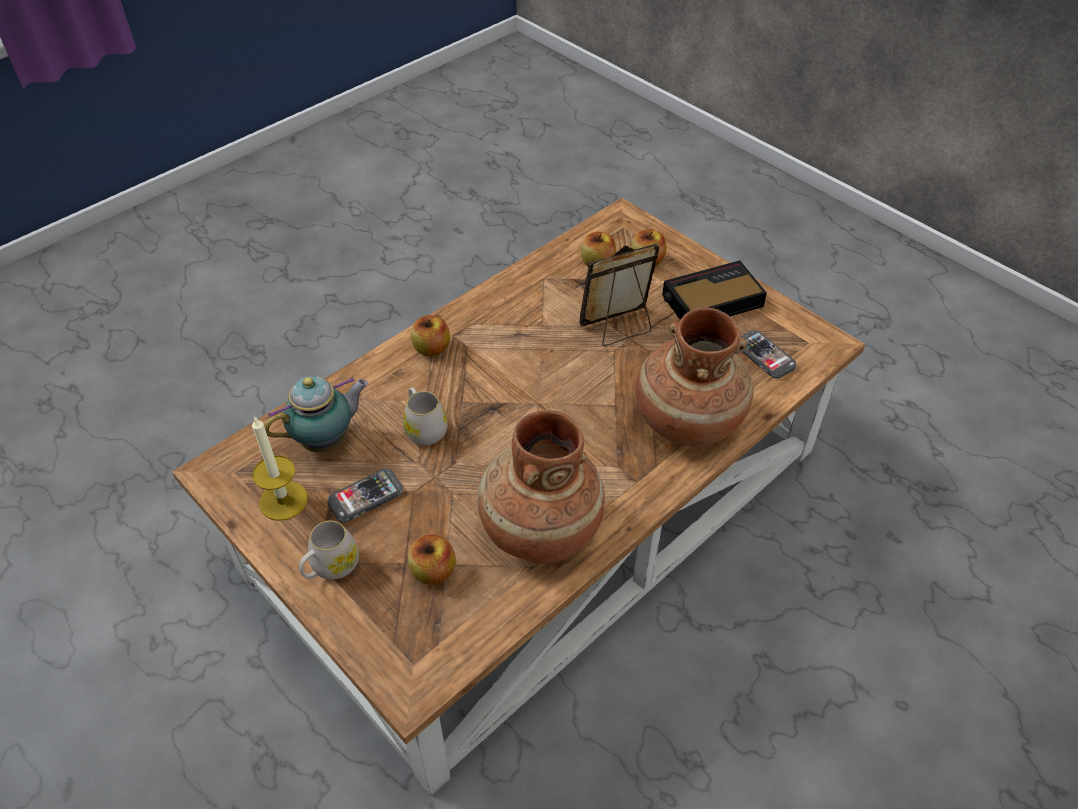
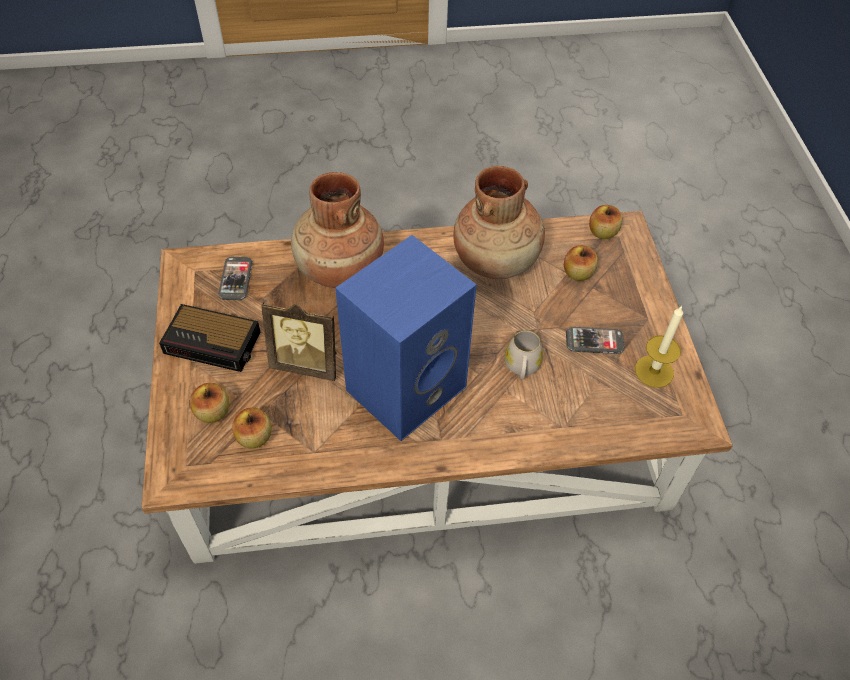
camera: 145 degrees left, 5 degrees up
(327, 440) = (600, 400): teapot -> none
(330, 567) = (641, 309): white mug -> none
(432, 348) = (467, 436): apple -> apple (602, 232)
(517, 357) = (406, 385): none -> blue speaker

